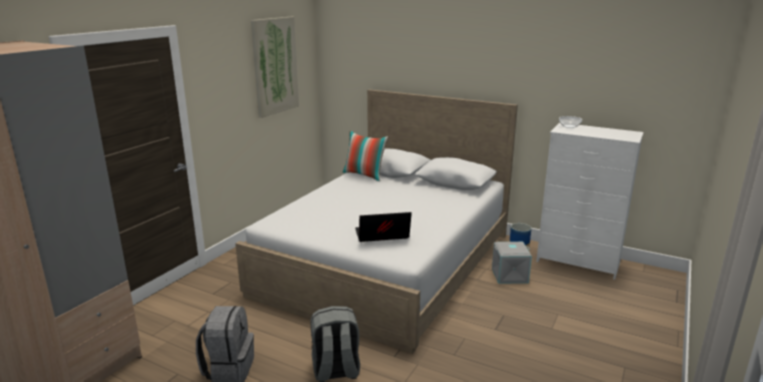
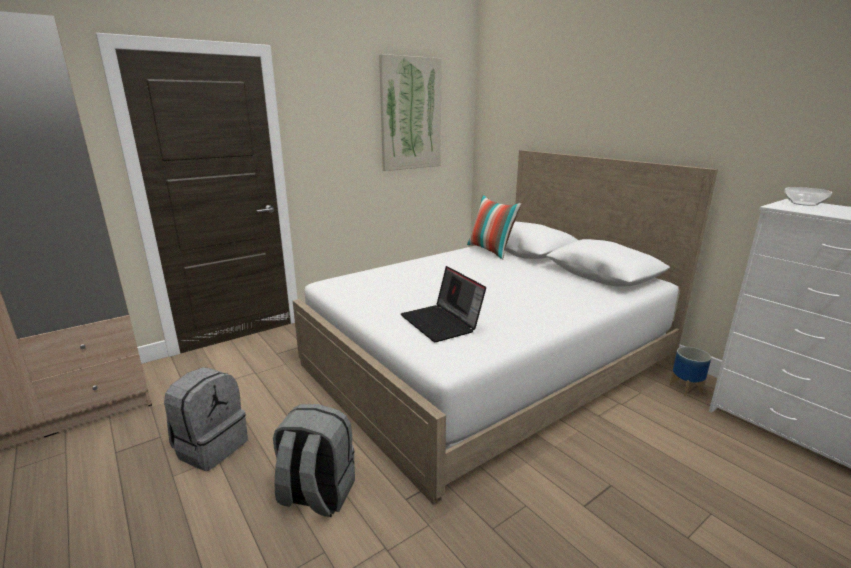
camera: 25 degrees right, 0 degrees up
(381, 236) = (442, 323): laptop -> laptop turned 135 degrees counterclockwise
(509, 276) = (653, 423): grey storage box -> none

